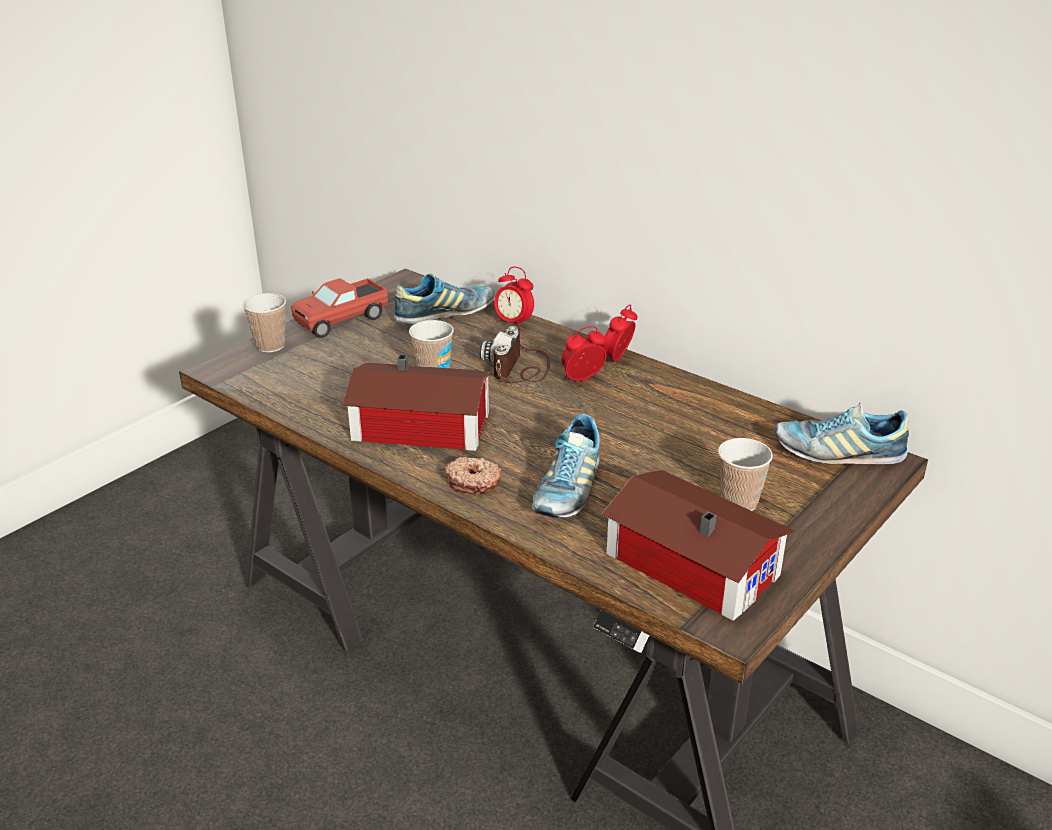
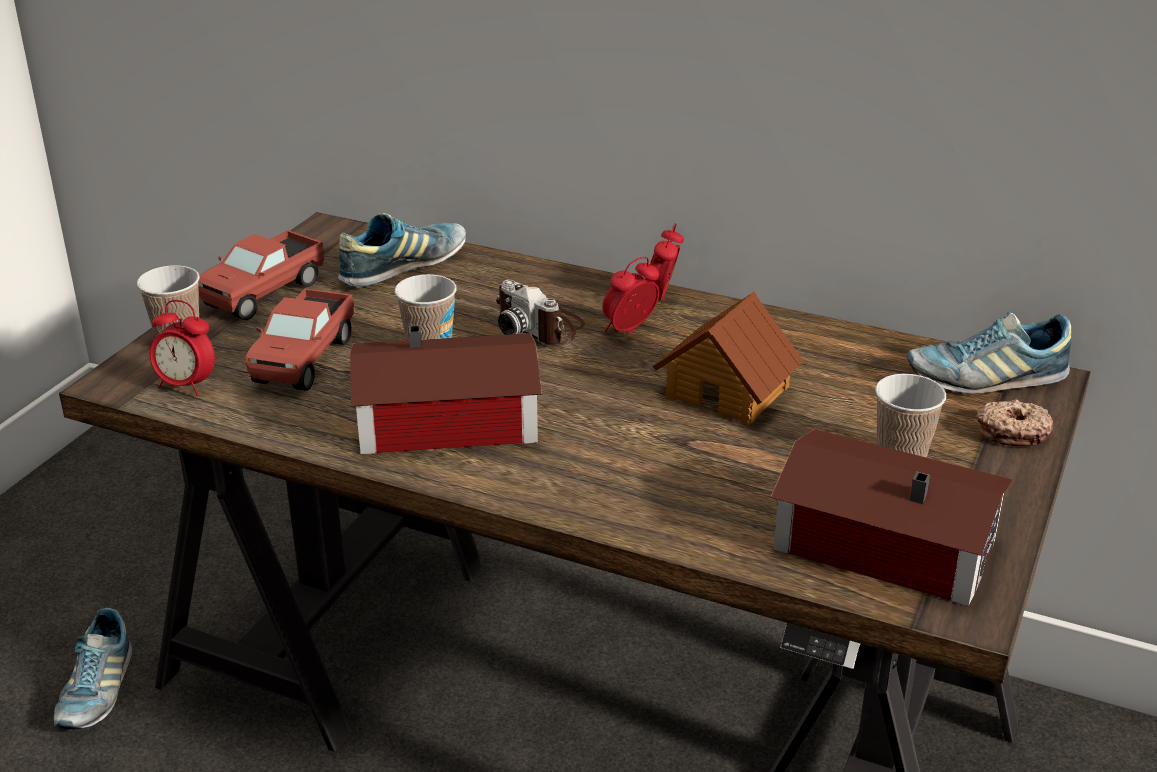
camera: 15 degrees left, 0 degrees up
(346, 370) = (305, 360): none -> toy truck
(473, 482) = (555, 484): donut -> donut (1012, 431)
(513, 323) = (502, 268): alarm clock -> alarm clock (186, 385)
(519, 368) = (540, 326): camera -> camera turned 45 degrees counterclockwise
(567, 490) = (682, 475): shoe -> shoe (97, 691)
(633, 433) = (728, 390): none -> toy house

